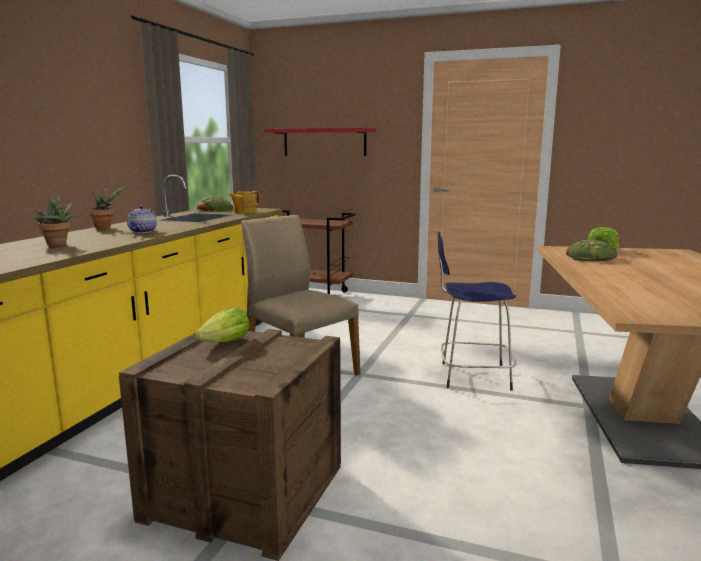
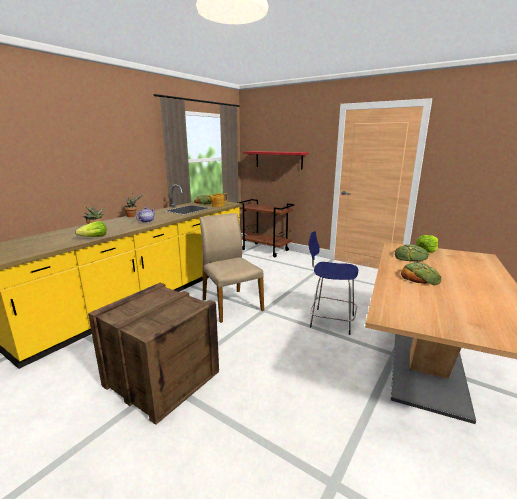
camera: 15 degrees right, 5 degrees up
(226, 343) = (155, 298): lettuce -> lettuce (94, 237)
(628, 275) = (420, 277): none -> bread

